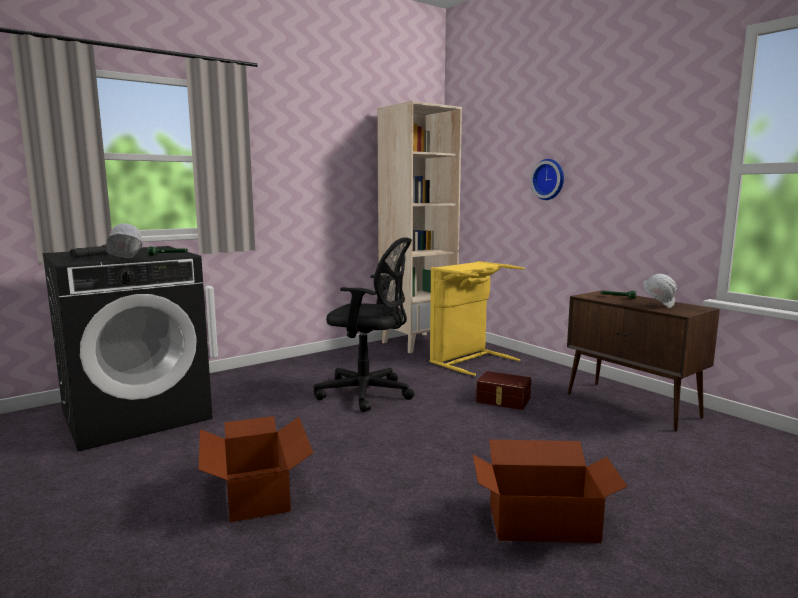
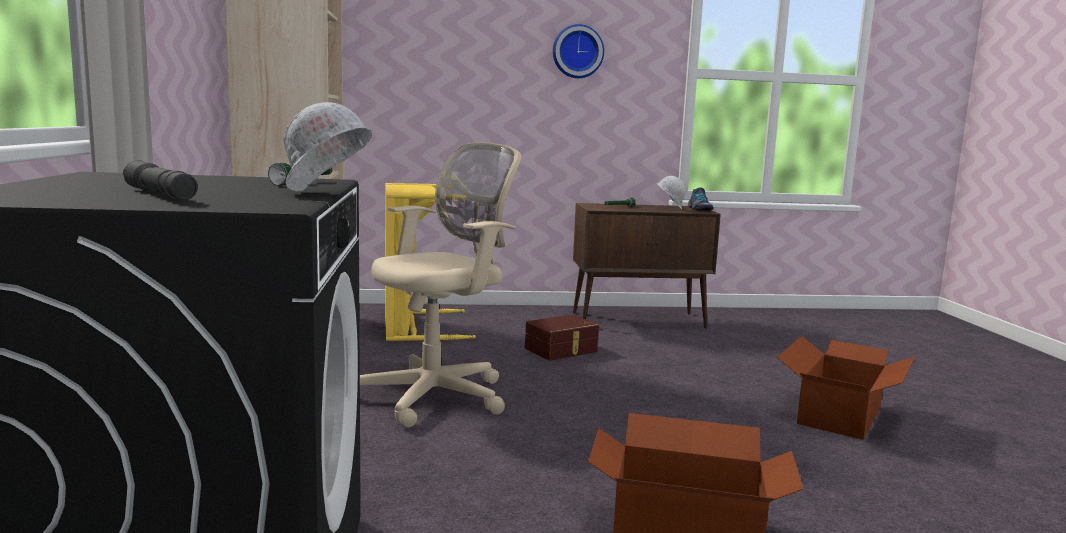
camera: 60 degrees left, 0 degrees up
(368, 394) = (437, 396): black office chair -> beige office chair
(549, 179) = (473, 69): wall clock -> wall clock (577, 51)
(692, 310) = (699, 209): none -> shoe

